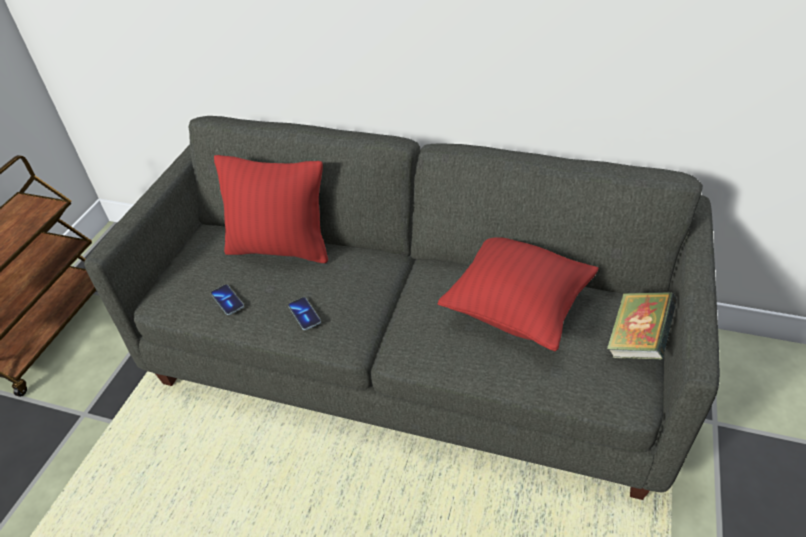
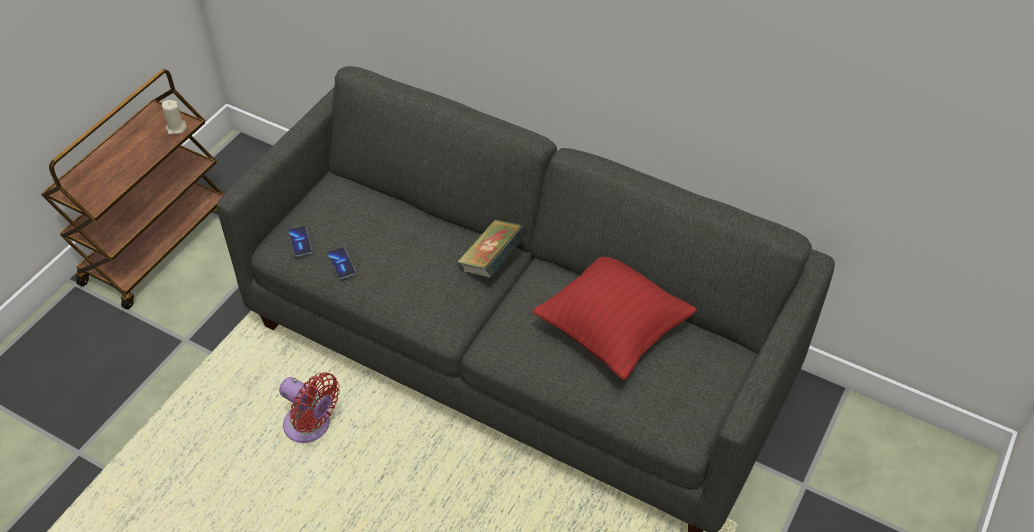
camera: 10 degrees right, 5 degrees up
(42, 211) = (176, 128): none -> beige candle
(225, 473) = (311, 426): none -> red fan
(280, 248) = (403, 219): red pillow -> none
(304, 314) = (410, 293): phone -> phone (300, 242)
(636, 340) = (714, 386): book -> book (492, 262)

